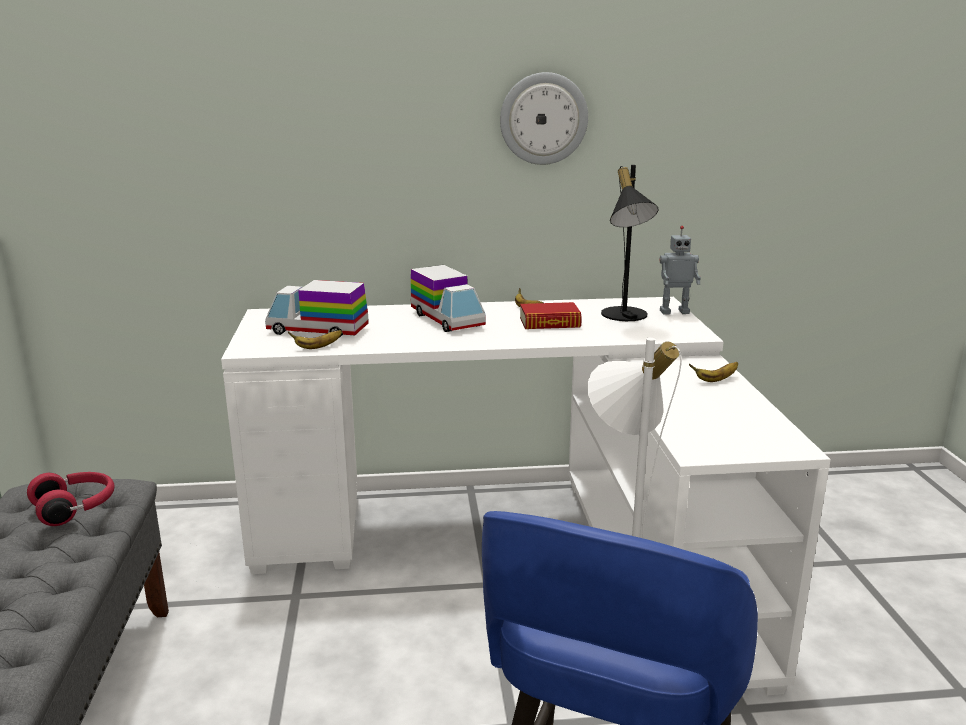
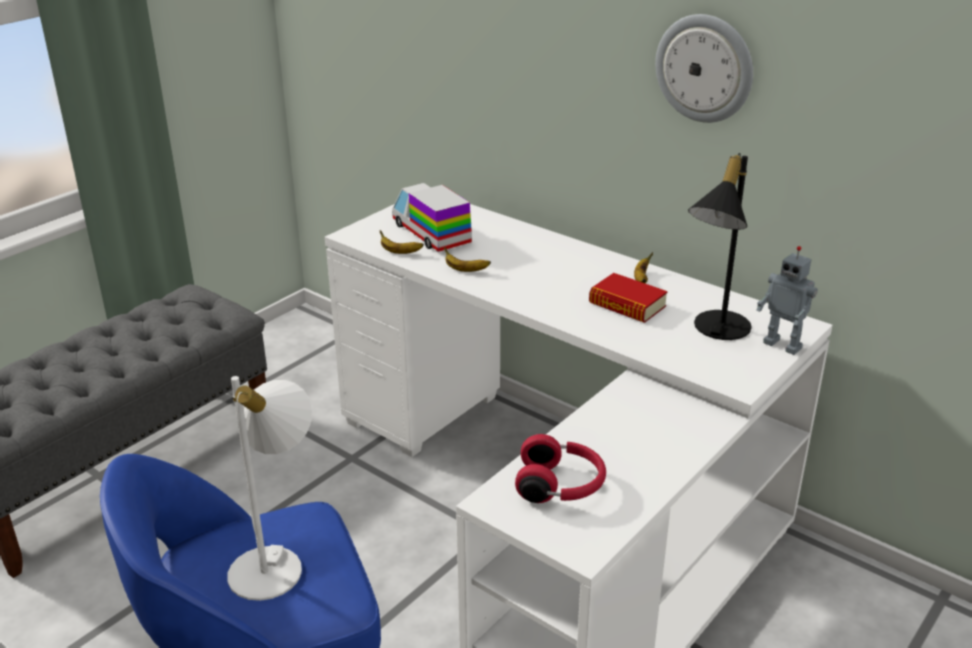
camera: 45 degrees right, 10 degrees up
(76, 508) = (189, 319): red headphones -> red headphones (561, 486)
(447, 319) = (547, 263): toy truck -> none
(715, 380) = (676, 444): banana -> banana (465, 270)

